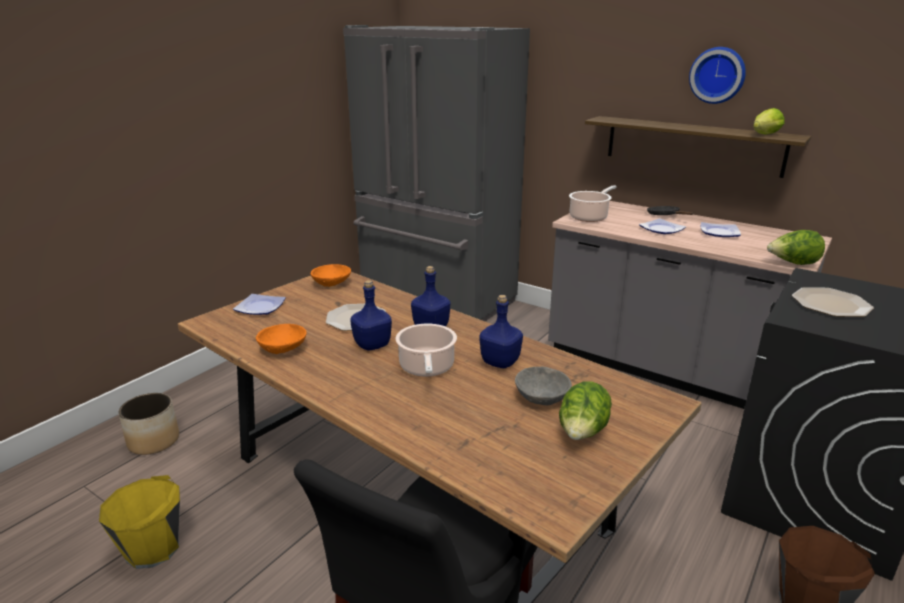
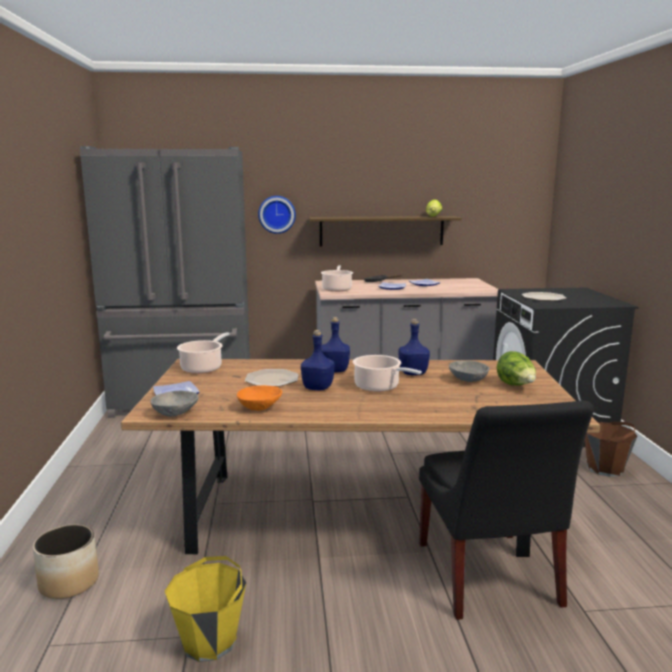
camera: 40 degrees left, 10 degrees down
(220, 330) = (176, 413): none -> grey bowl
(332, 284) = (203, 368): orange bowl -> cooking pot
(718, 75) = (391, 181): wall clock -> wall clock (277, 214)
(792, 264) = (487, 290): lettuce -> none

